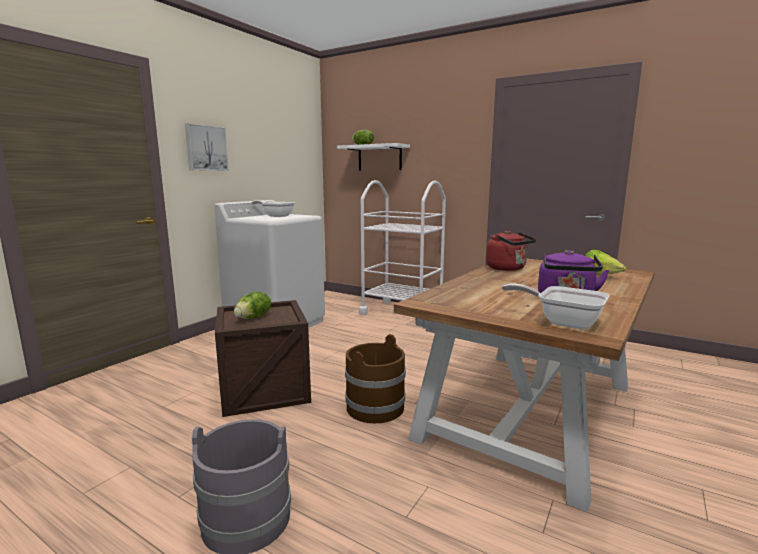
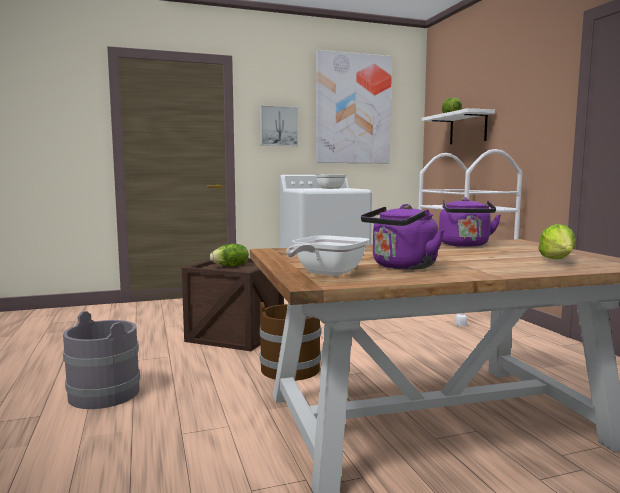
camera: 40 degrees right, 5 degrees down
(270, 132) = (353, 109): none -> picture
(508, 269) = (465, 245): red kettle -> purple kettle
(562, 322) = (326, 274): frying pan -> frying pan turned 135 degrees counterclockwise

